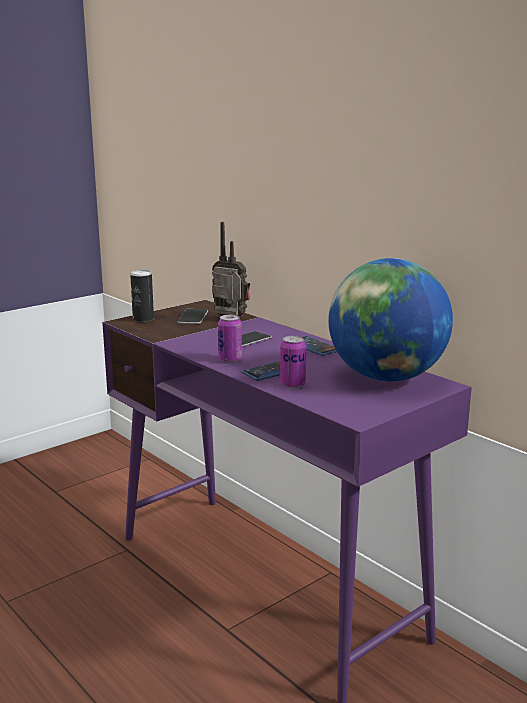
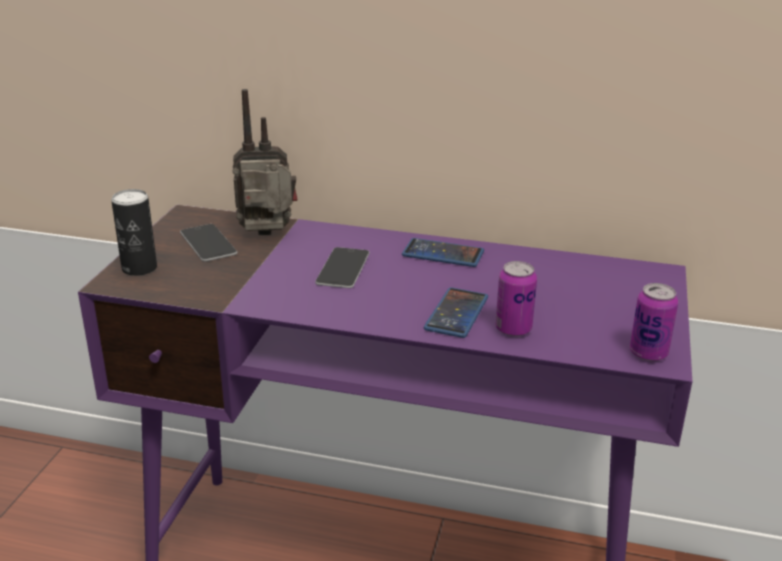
camera: 35 degrees left, 10 degrees up
(230, 359) = (375, 310): can -> can (648, 353)
(386, 378) = (592, 281): globe -> none

